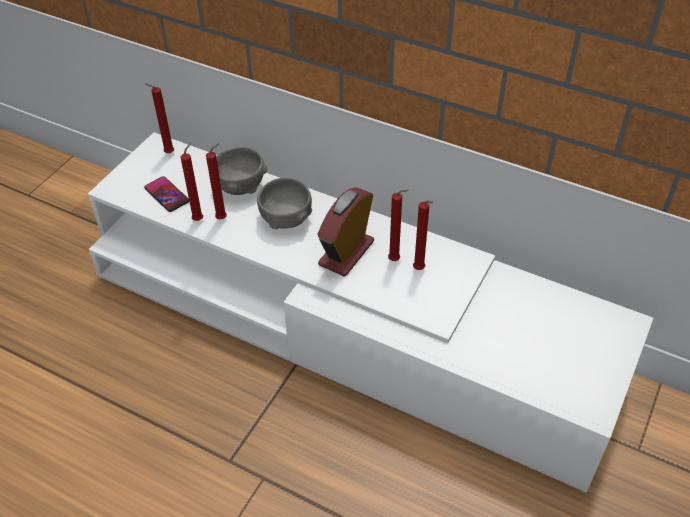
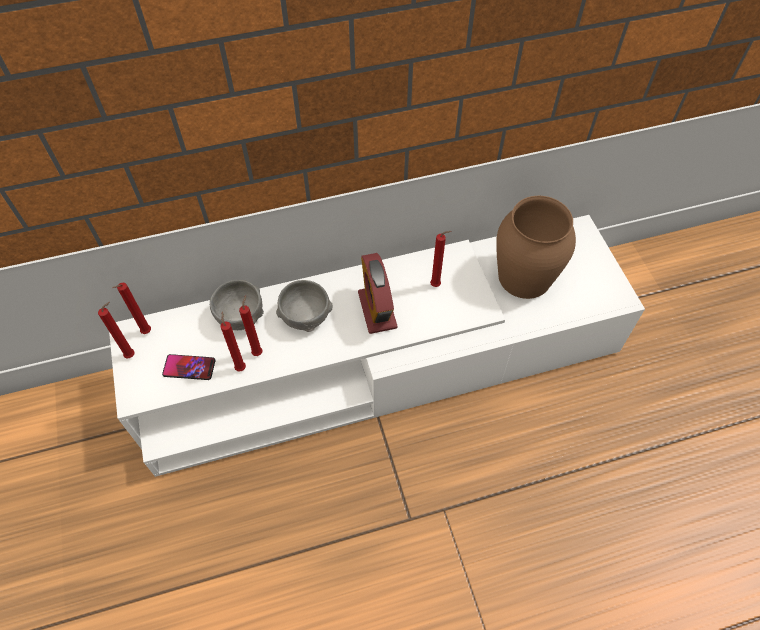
camera: 45 degrees left, 10 degrees up
(396, 260) = (414, 290): red candle -> red candle (132, 355)
(515, 321) = (524, 276): none -> brown vase

